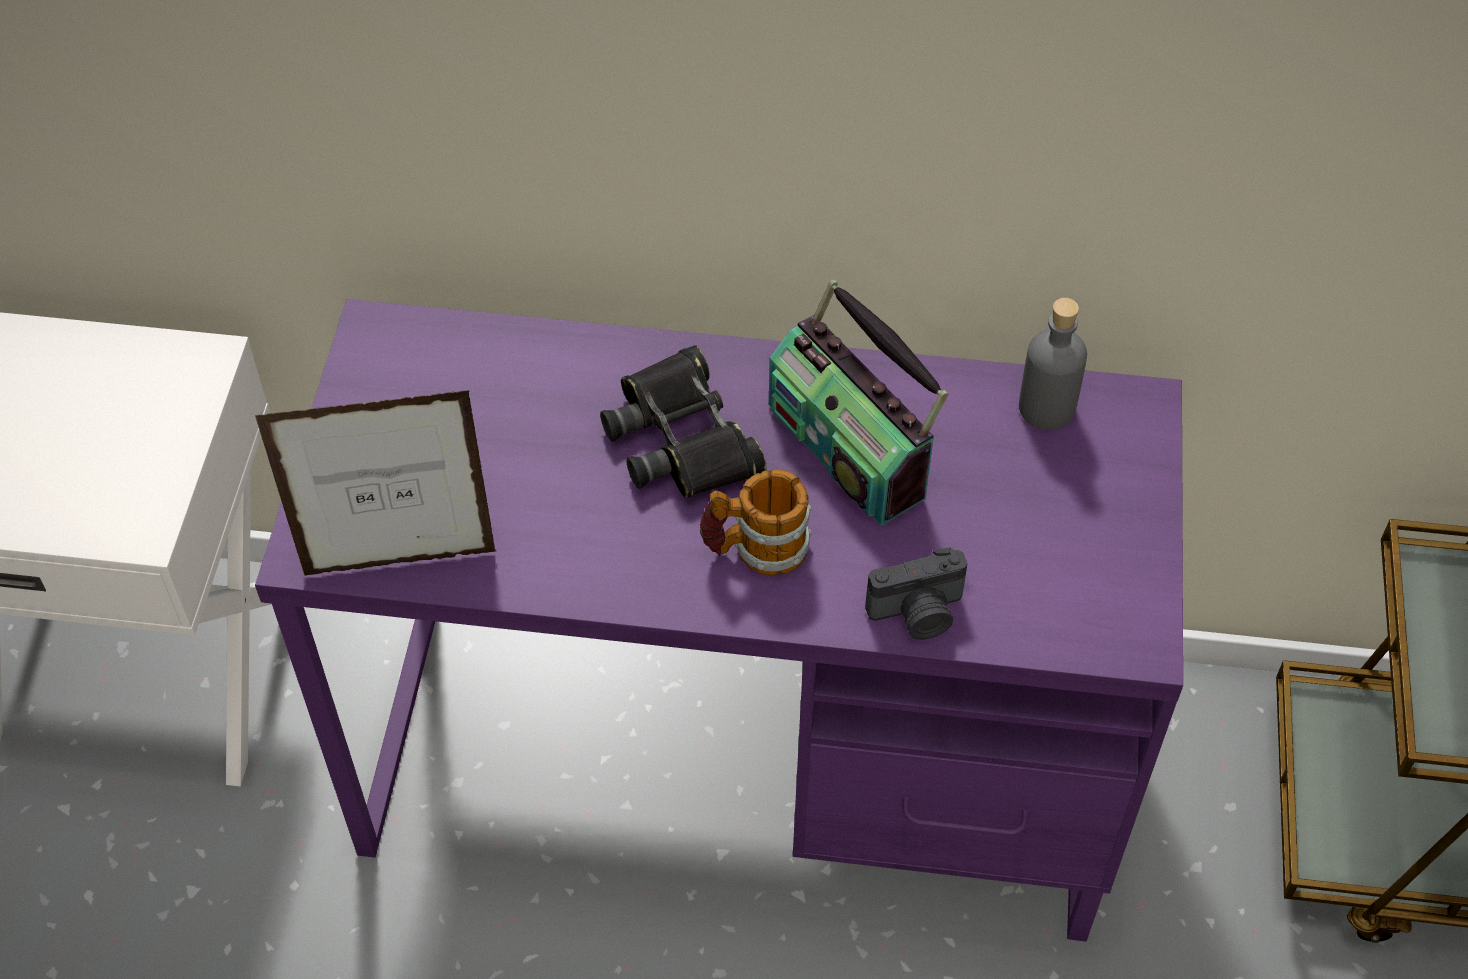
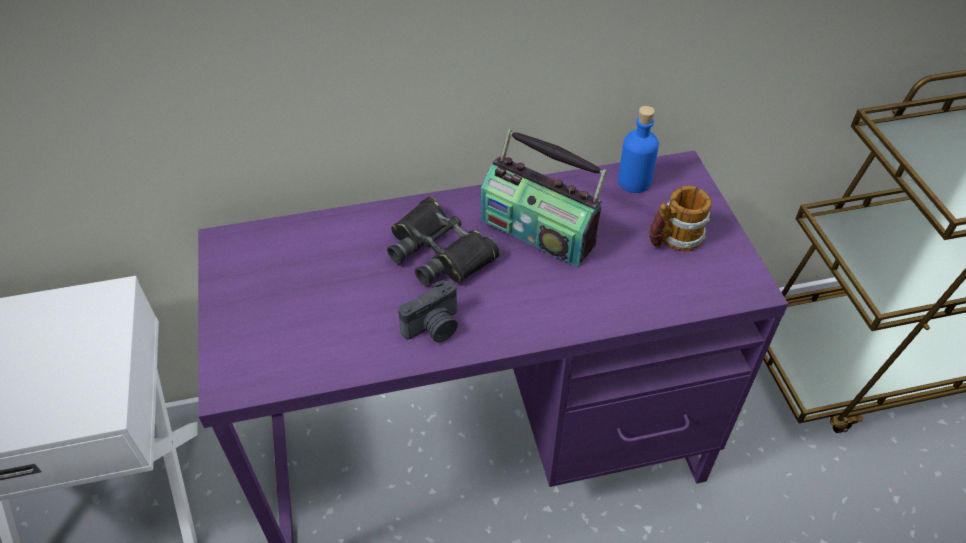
camera: 20 degrees left, 5 degrees down
(401, 563) = (294, 373): picture frame -> none
(755, 549) = (512, 300): mug -> mug (673, 240)
(918, 614) = (624, 309): camera -> camera (434, 327)
(1046, 408) = (634, 182): grey bottle -> blue bottle

